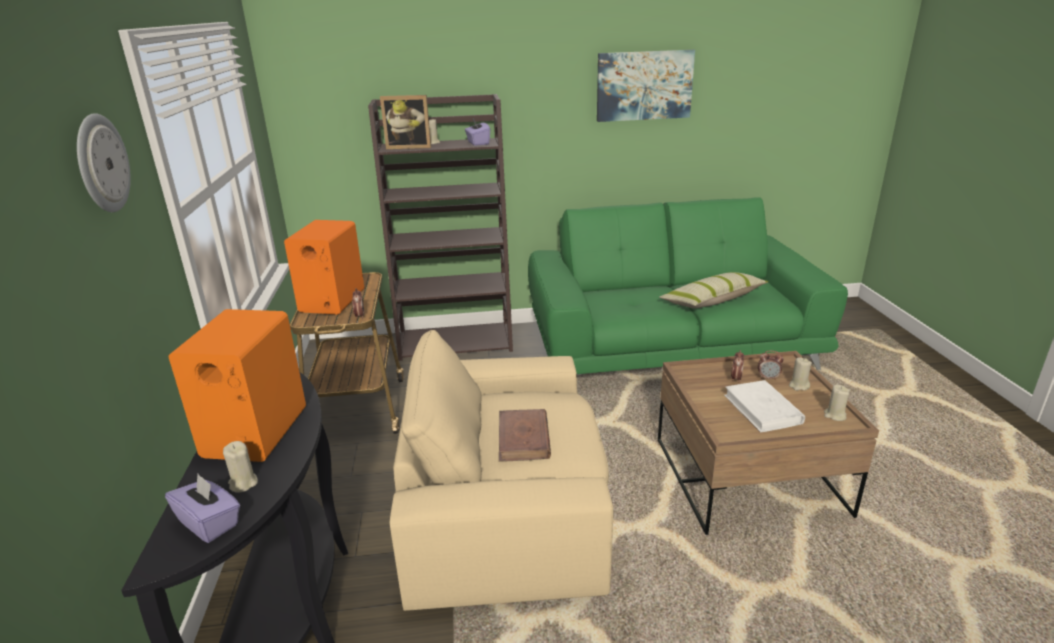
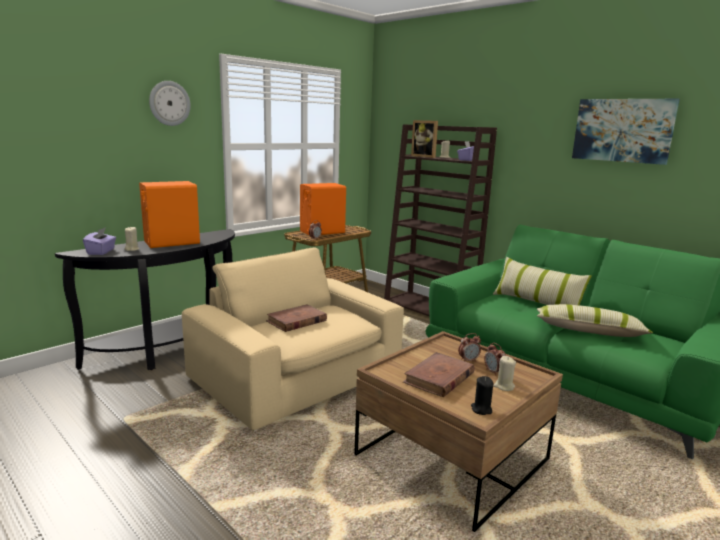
camera: 50 degrees right, 10 degrees down
(632, 290) = (537, 303): none -> pillow
(762, 409) = (439, 378): white book -> brown book
(834, 415) = (481, 409): beige candle -> black candle

